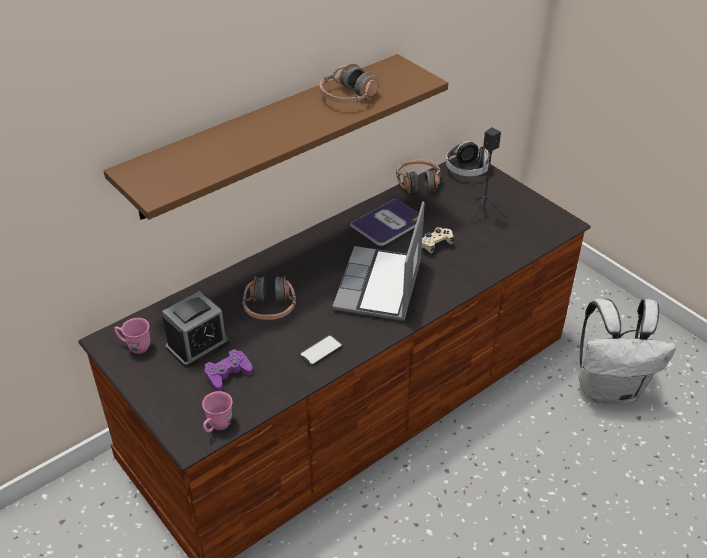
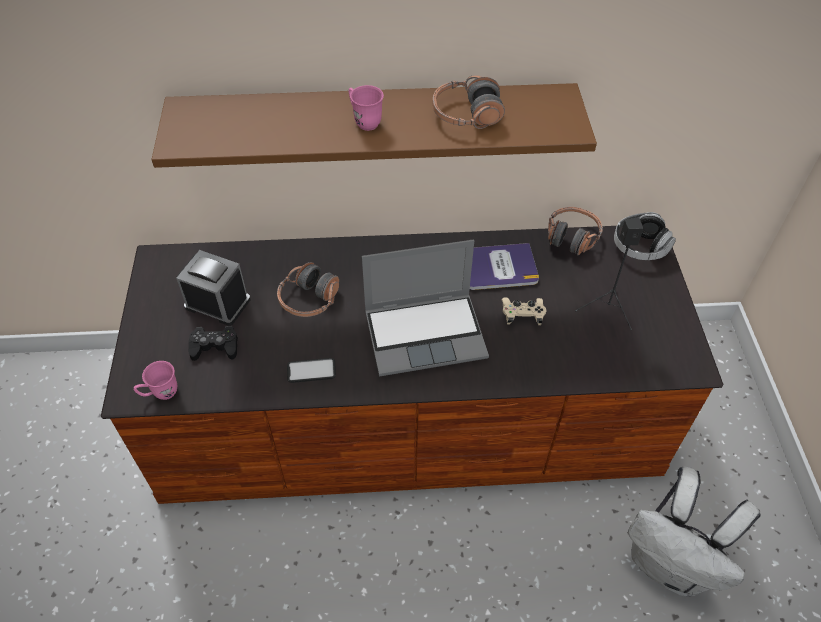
camera: 35 degrees right, 10 degrees up
(135, 346) = (170, 276): pink mug -> pink mug (364, 121)
(197, 345) = (217, 303): alarm clock -> alarm clock turned 150 degrees counterclockwise
(228, 374) = (215, 347): purple game controller -> black game controller
(380, 287) = (426, 333): laptop -> laptop turned 150 degrees counterclockwise

